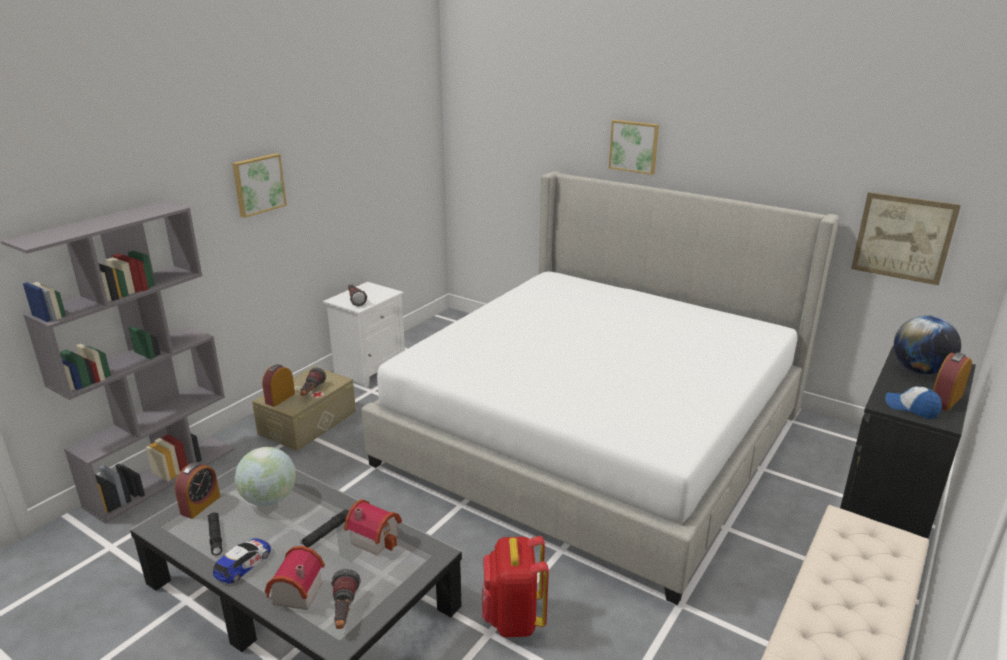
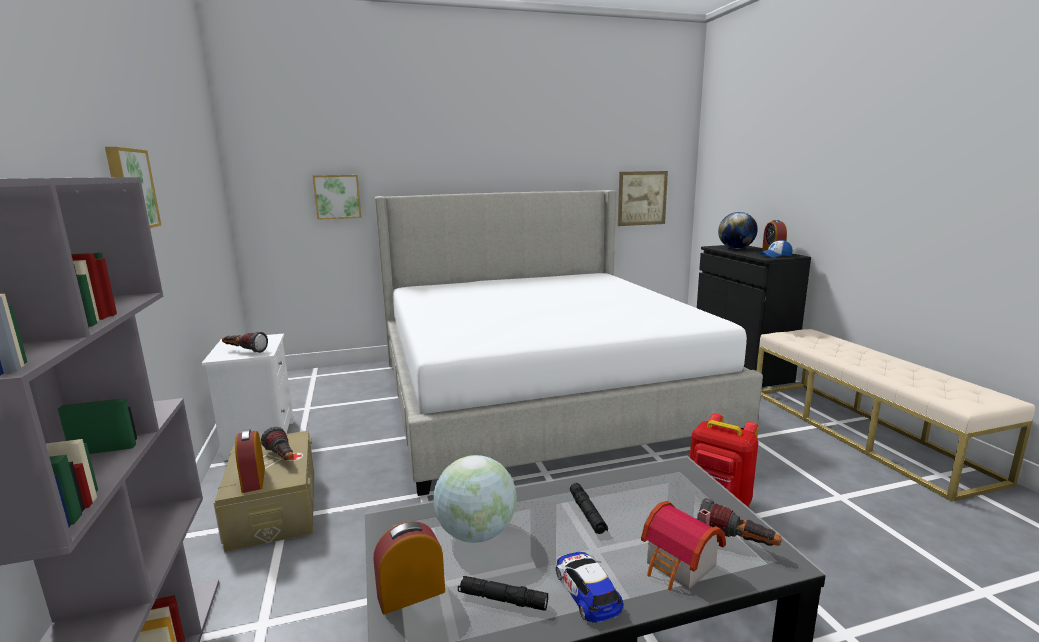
camera: 50 degrees left, 10 degrees down
(200, 505) = (411, 594): alarm clock -> alarm clock turned 90 degrees counterclockwise
(375, 537) = (626, 488): toy house -> none
(634, 146) = (450, 163): picture -> picture (337, 196)

